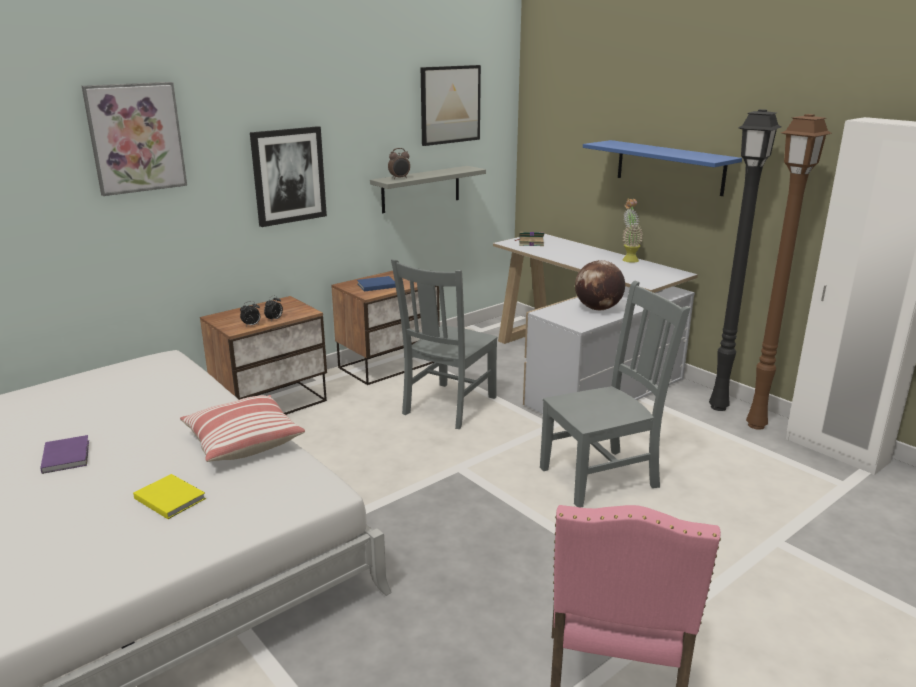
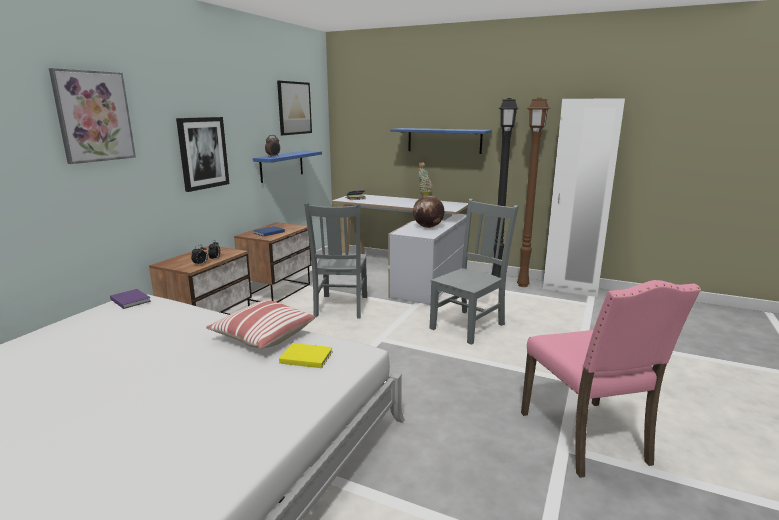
camera: 25 degrees left, 5 degrees down
(67, 455) = (117, 374): purple book -> purple book (131, 300)
(170, 497) = (244, 381): yellow book -> yellow book (305, 357)
(421, 189) = (282, 166): grey shelf -> blue shelf

